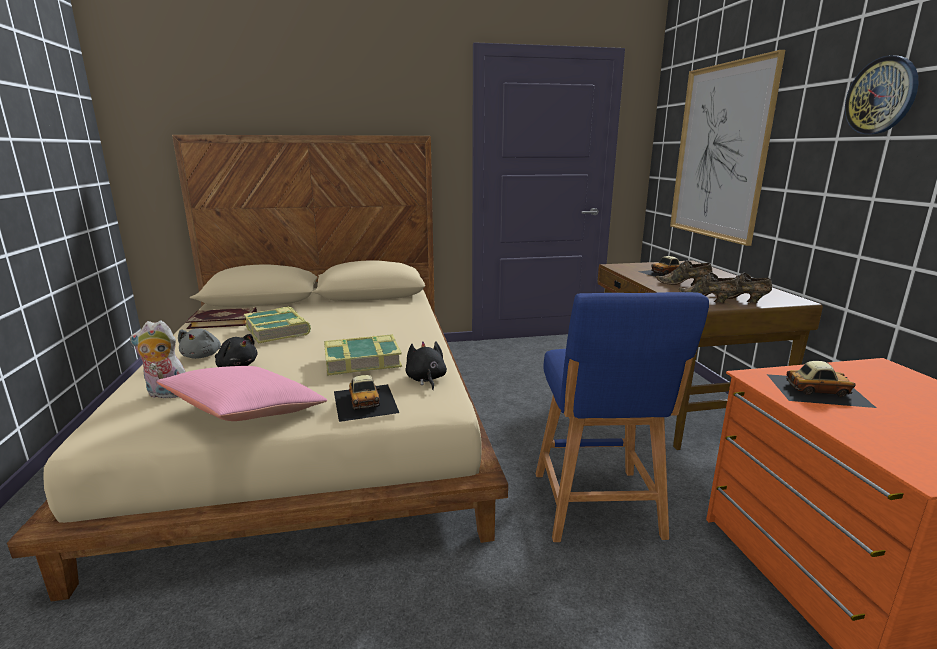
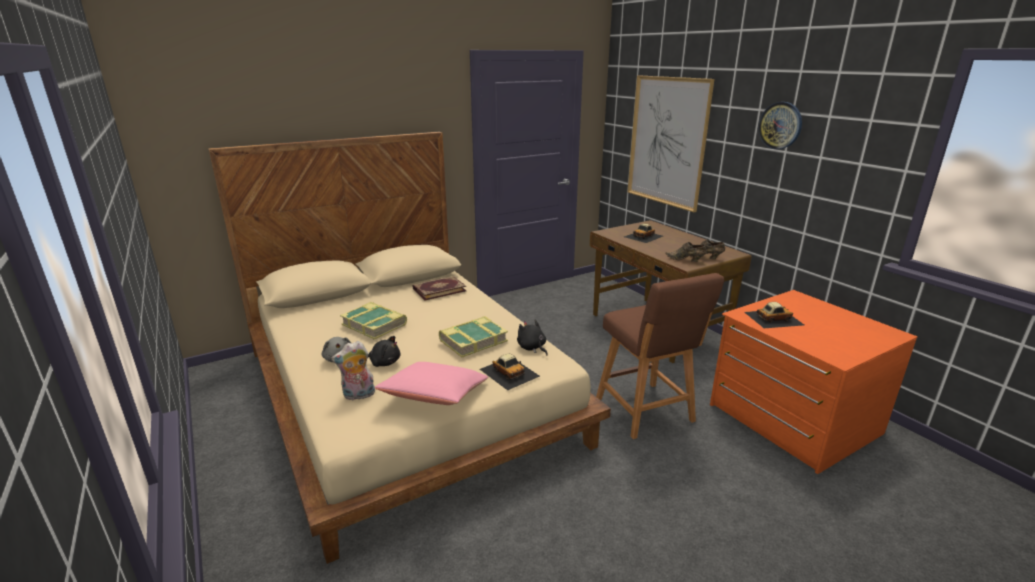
camera: 20 degrees left, 5 degrees up
(223, 320) = (310, 322): book -> book (439, 289)
(598, 509) = (646, 412): blue stool -> brown stool
(684, 285) = (662, 247): brown shoe -> none

